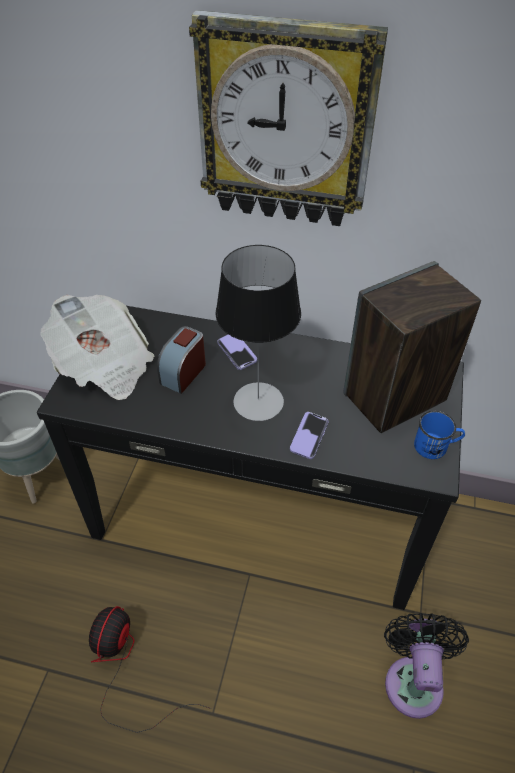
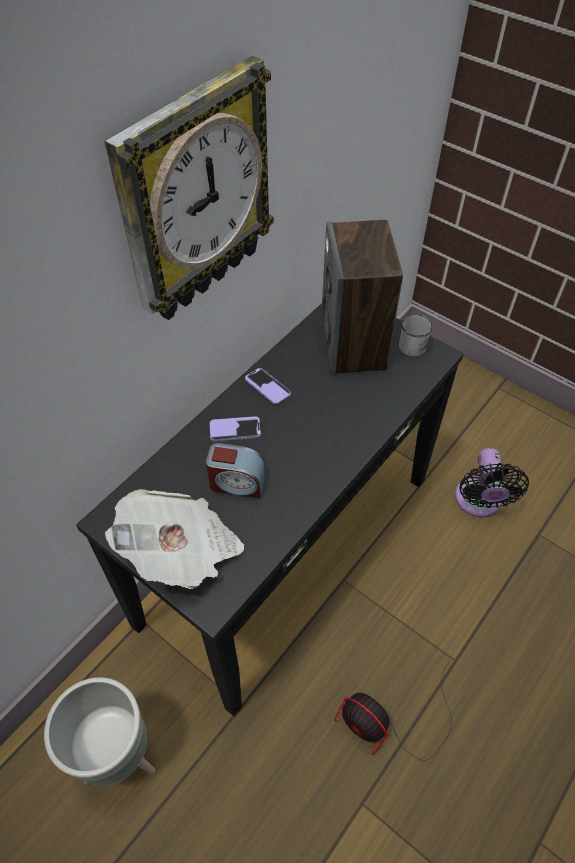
camera: 65 degrees left, 5 degrees up
(183, 373) = (237, 483): alarm clock -> alarm clock turned 45 degrees counterclockwise
(258, 401) = (307, 437): table lamp -> none
(309, 436) = (365, 416): phone -> phone (267, 387)
(413, 679) = (478, 502): black fan -> black fan turned 120 degrees counterclockwise
(435, 446) = (414, 343): blue mug -> white mug

